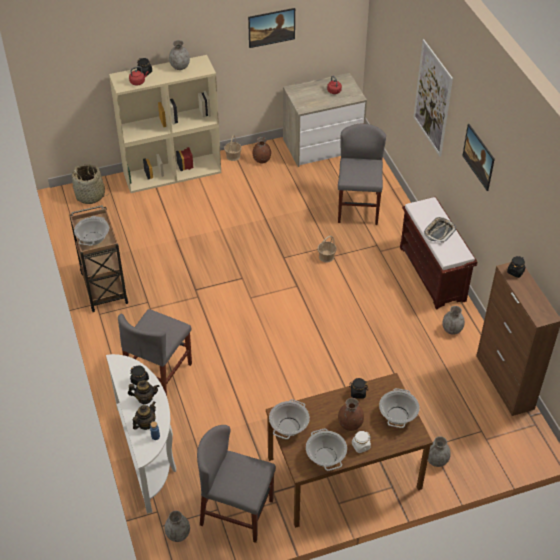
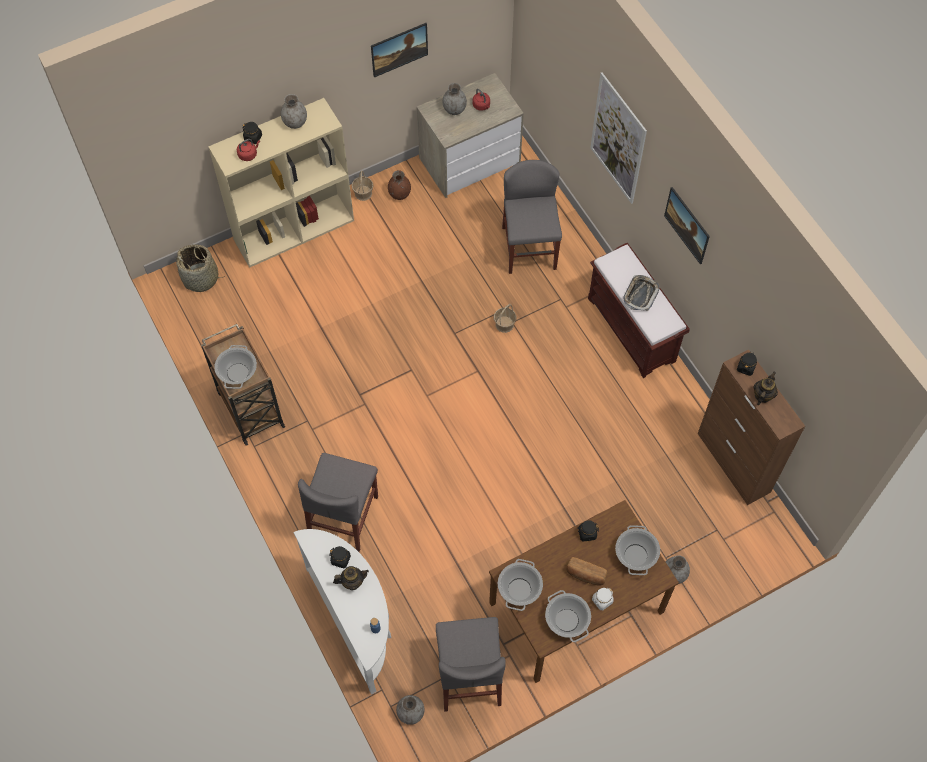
camera: 10 degrees left, 15 degrees up
(145, 424) = (360, 614): teapot -> teapot (762, 395)
(237, 512) = (469, 675): grey chair -> grey chair turned 105 degrees counterclockwise
(350, 424) = (585, 575): brown vase -> bread
(451, 330) = (665, 403): grey vase -> grey vase (454, 109)

